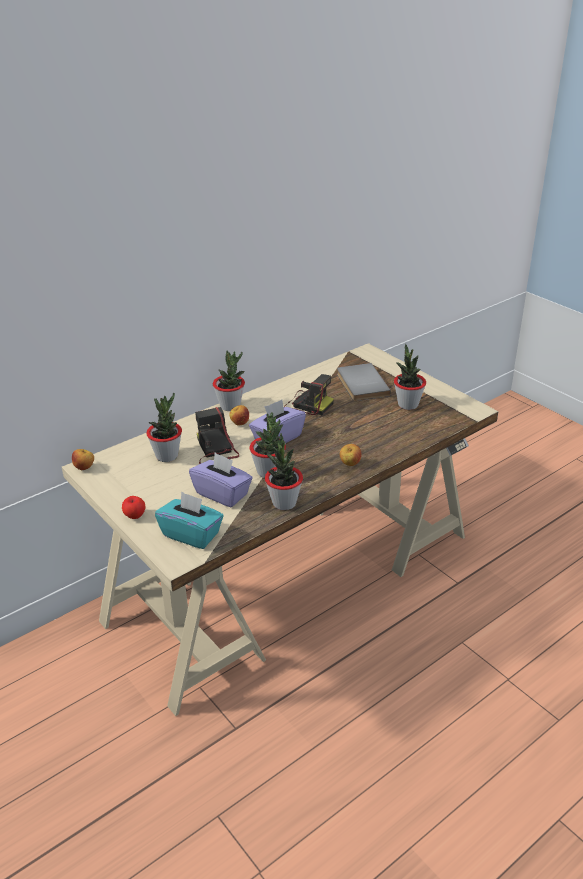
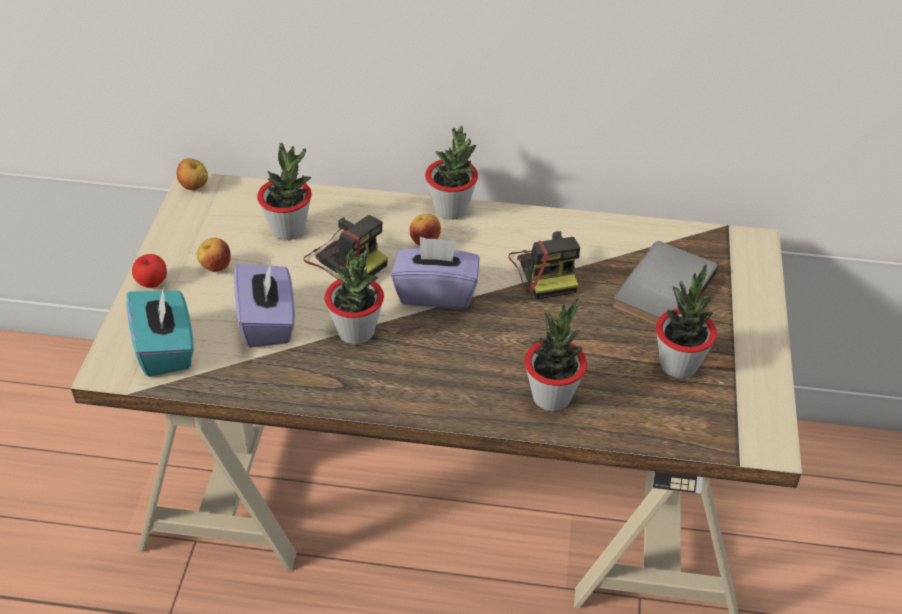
camera: 45 degrees right, 10 degrees up
(215, 450) = (345, 259): camera -> camera turned 105 degrees clockwise
(284, 503) = (309, 387): potted plant -> potted plant (551, 397)
(349, 464) = (462, 395): apple -> apple (215, 267)

